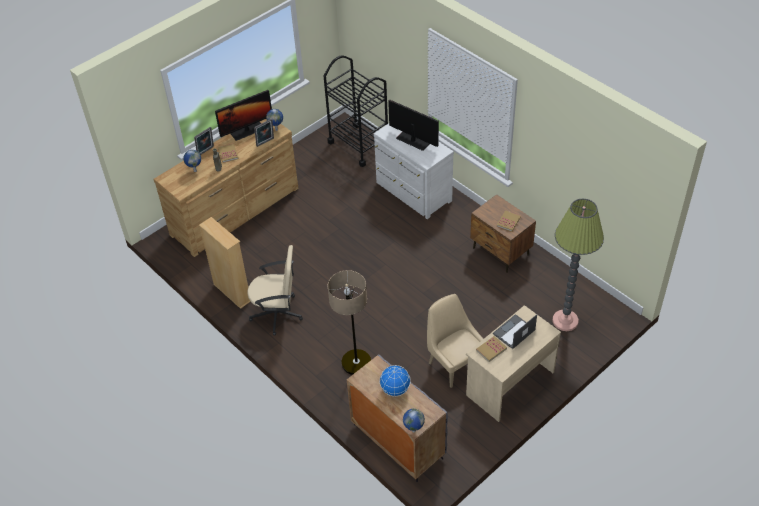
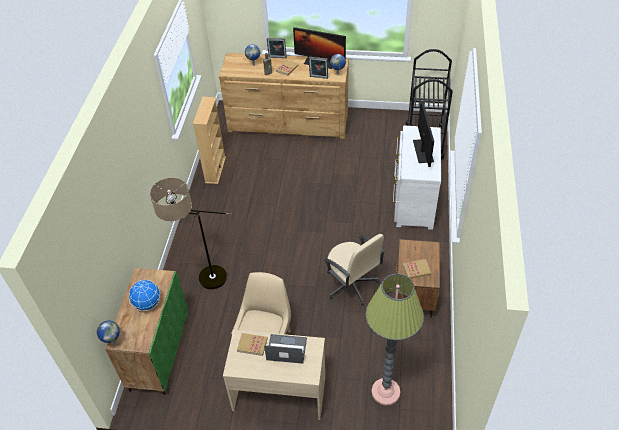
camera: 50 degrees right, 0 degrees up
(277, 314) = (218, 204): beige office chair -> beige office chair (351, 284)
(397, 441) = (159, 352): grey cabinet -> green cabinet

